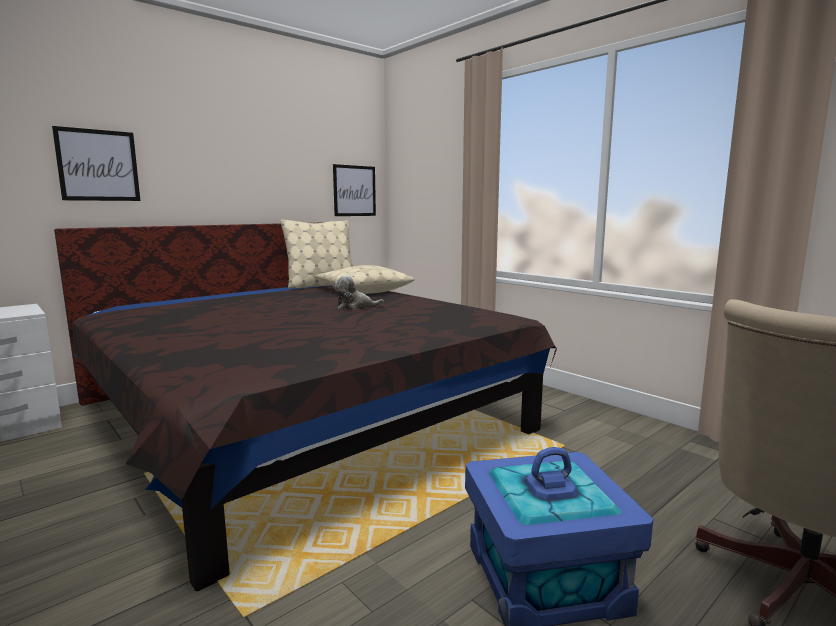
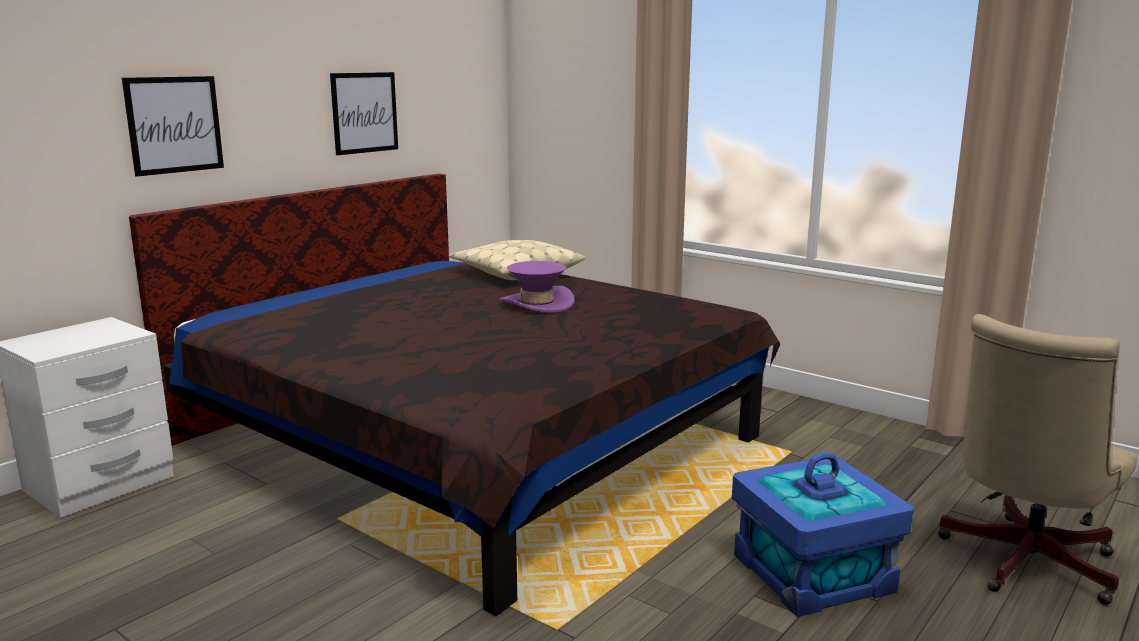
camera: 10 degrees left, 5 degrees up
(321, 285) = (448, 265): beige pillow -> none
(354, 191) = (471, 126): picture -> picture (364, 112)
(355, 307) = (536, 303): plush toy -> purple hat

